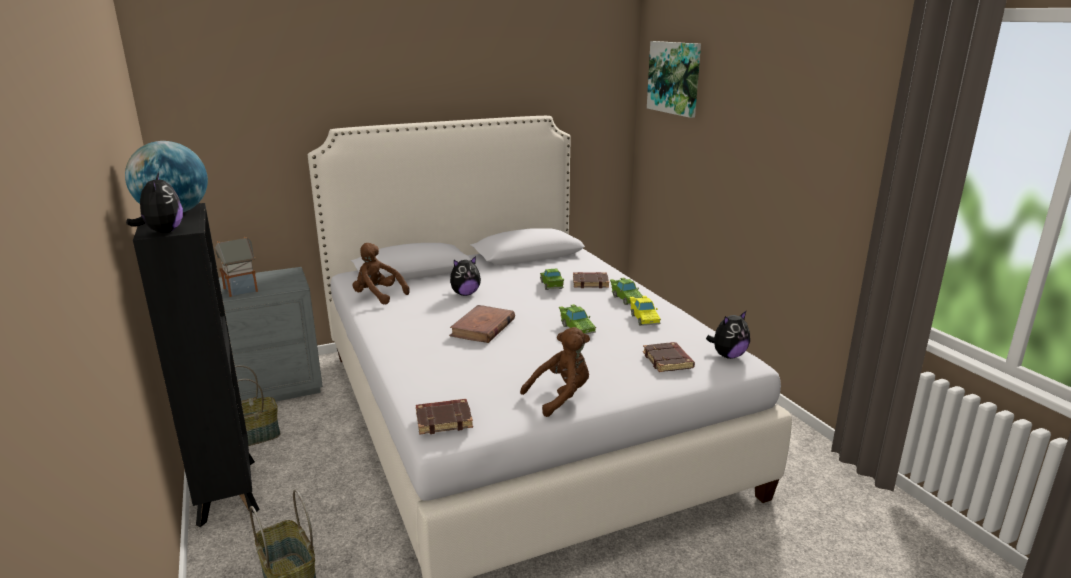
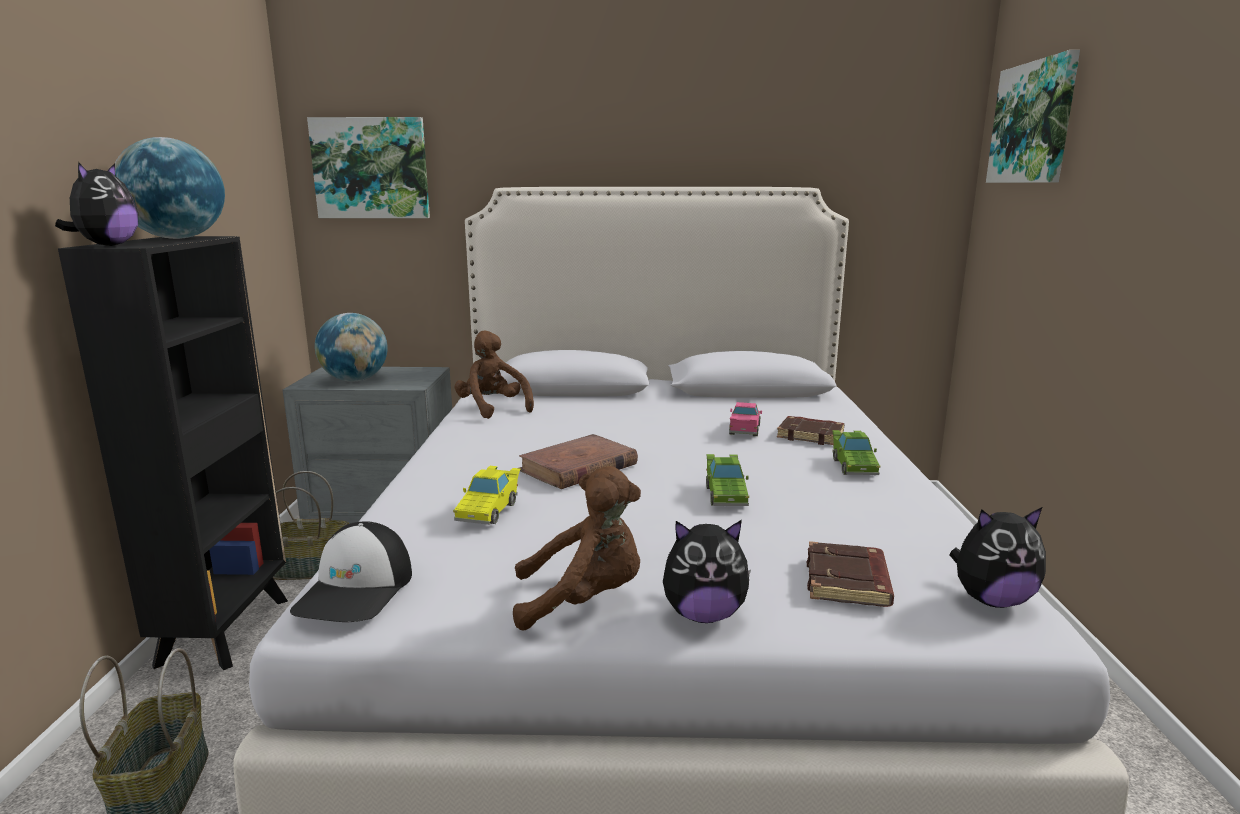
camera: 25 degrees right, 5 degrees down
(219, 118) = (371, 168): none -> picture
(241, 289) = (355, 380): toy house -> globe
(444, 420) = (356, 590): brown book -> cap
(465, 294) = (607, 422): plush toy -> plush toy (704, 615)
(552, 286) = (744, 431): green toy car -> pink toy car
(643, 318) = (860, 500): yellow toy car -> yellow toy car (489, 509)

